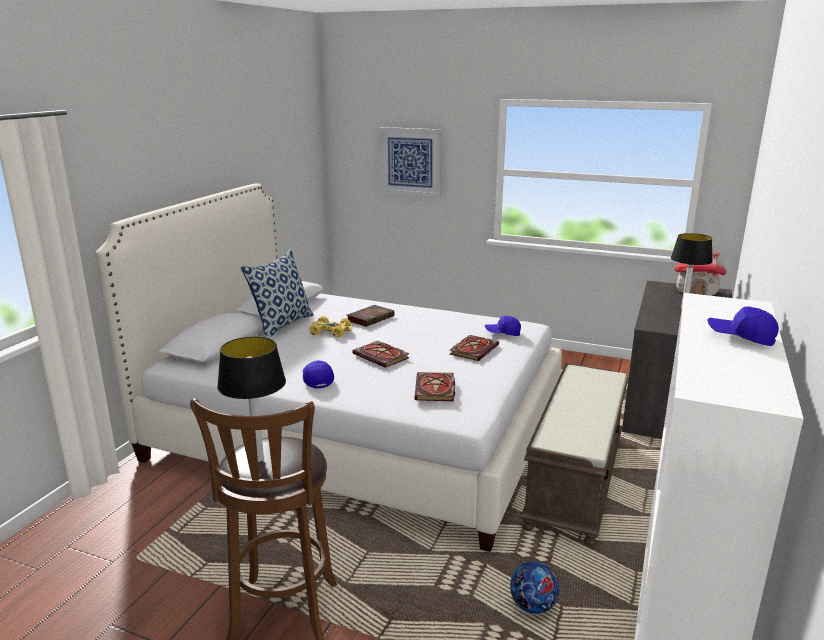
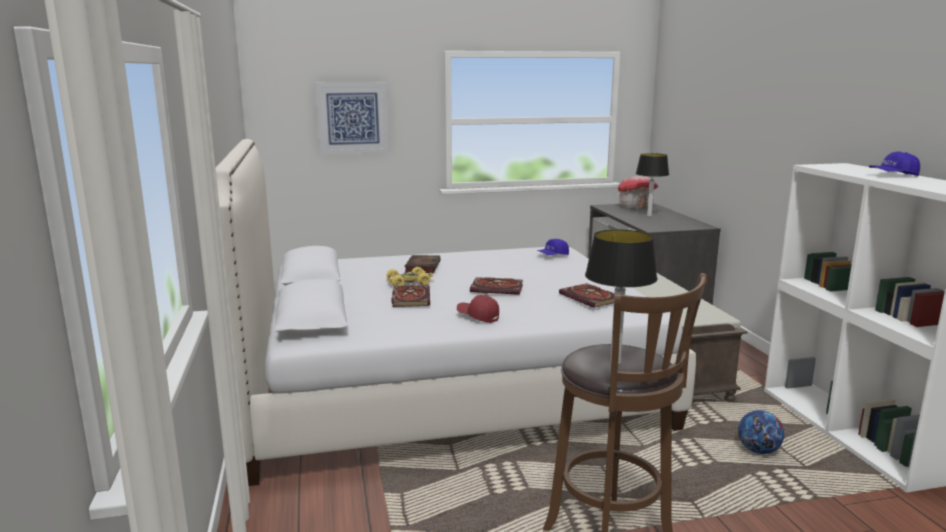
camera: 35 degrees left, 5 degrees down
(282, 325) = (346, 288): pillow -> none
(317, 379) = (478, 316): blue cap -> red cap
(473, 349) = (556, 269): book -> book (410, 298)

